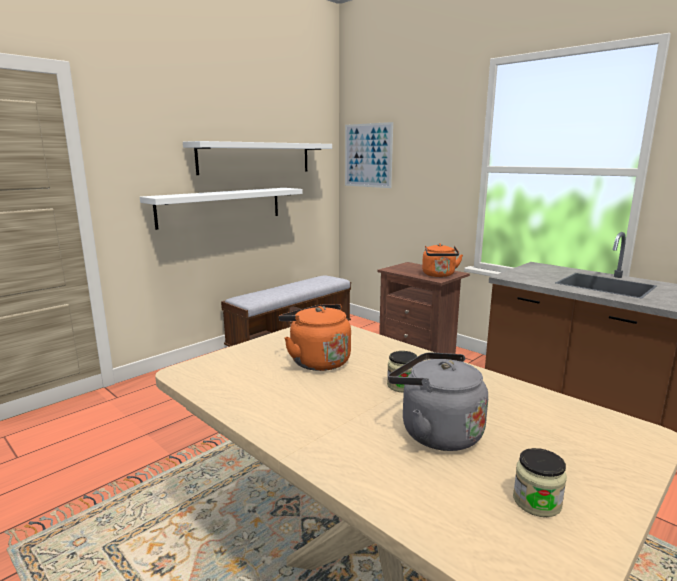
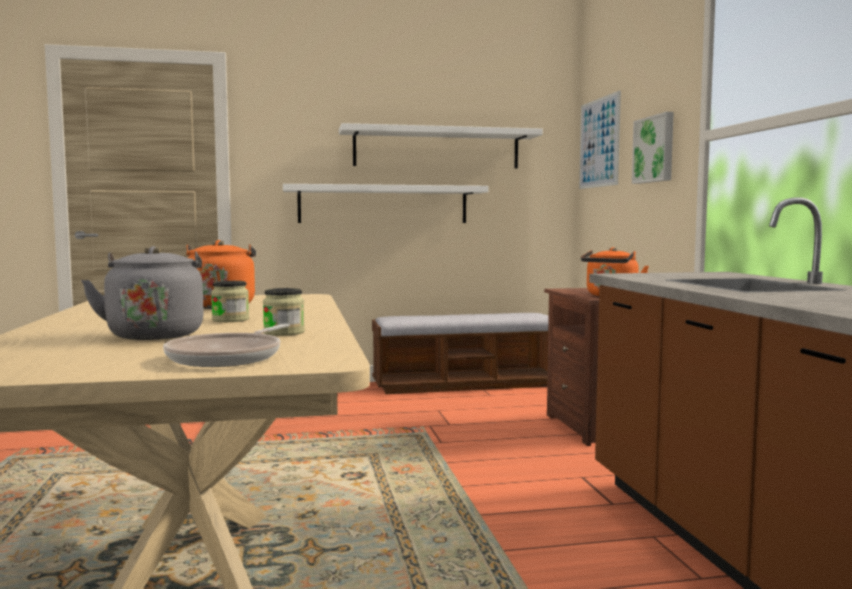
camera: 35 degrees right, 10 degrees down
(433, 169) = (655, 149): none -> picture
(536, 501) = (84, 360): jar -> jar (284, 332)
(589, 451) = (229, 357): none -> frying pan

